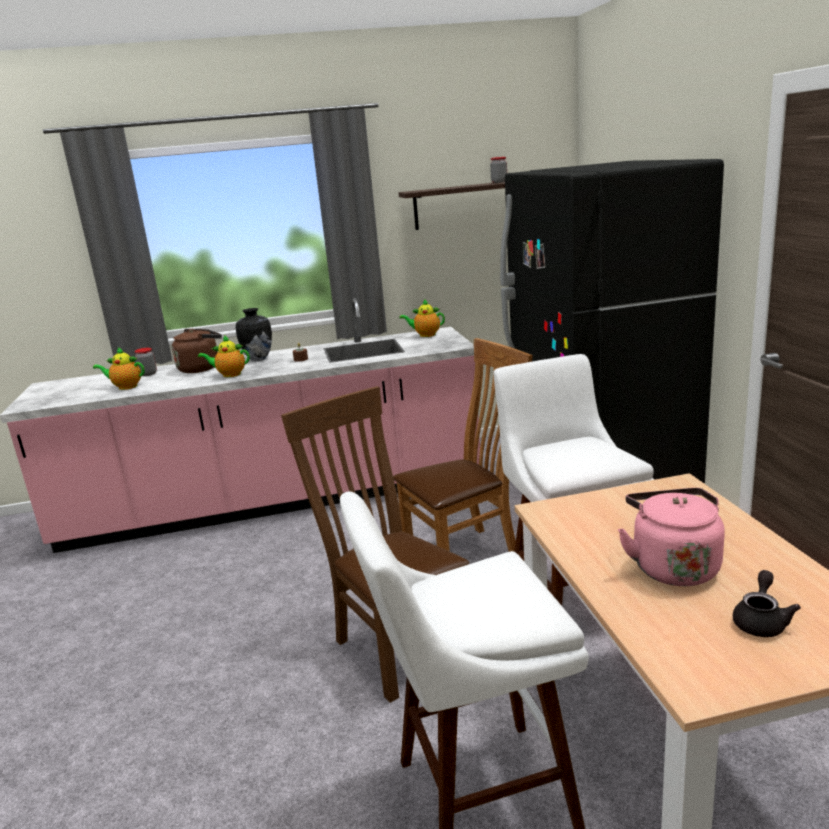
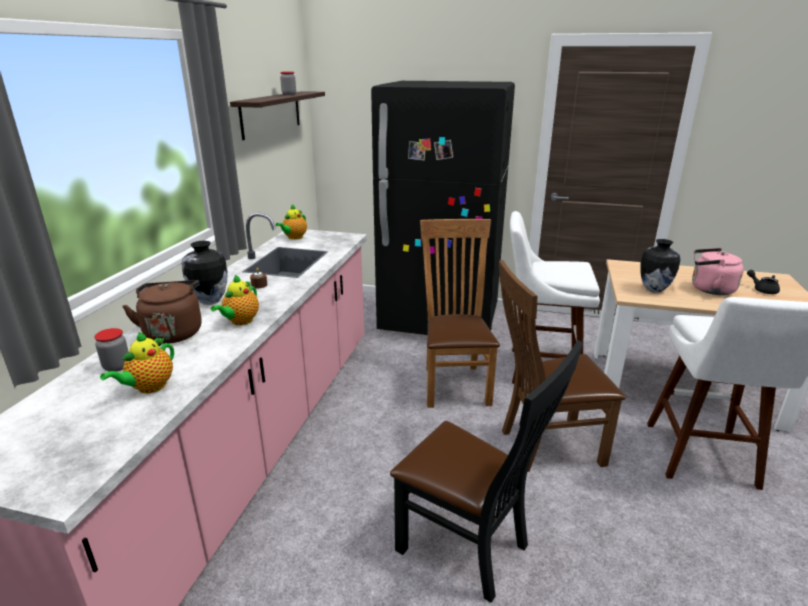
camera: 65 degrees left, 5 degrees up
(208, 639) = (470, 549): none -> black chair
(598, 522) = (653, 289): none -> vase

